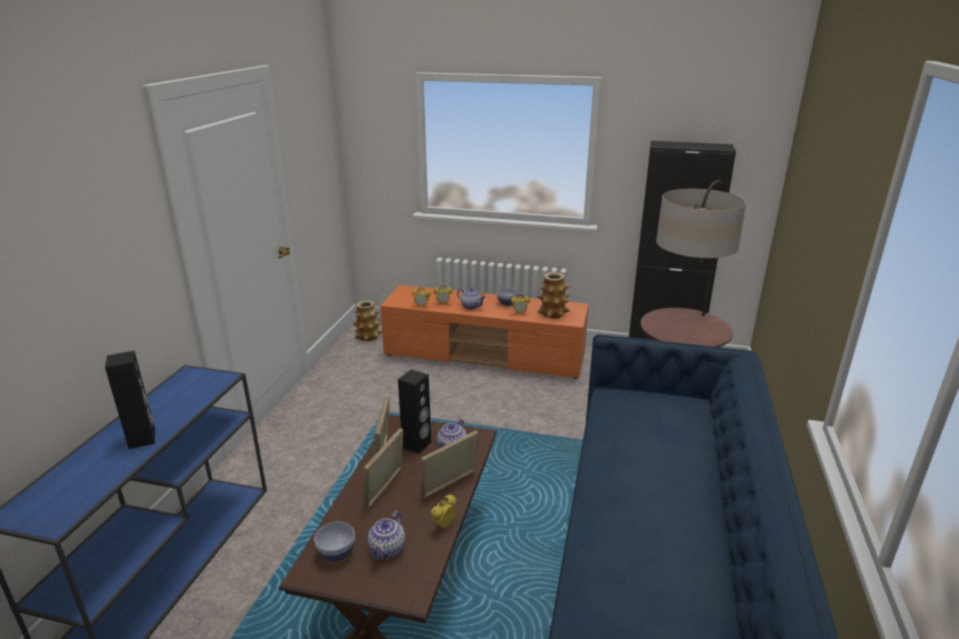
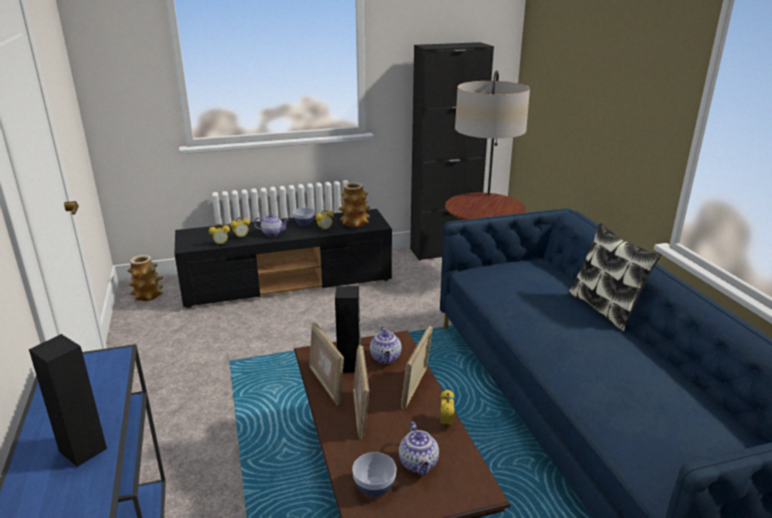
camera: 30 degrees left, 0 degrees up
(486, 356) = (289, 282): orange tv stand -> black tv stand
(710, 474) = (605, 309): none -> pillow

